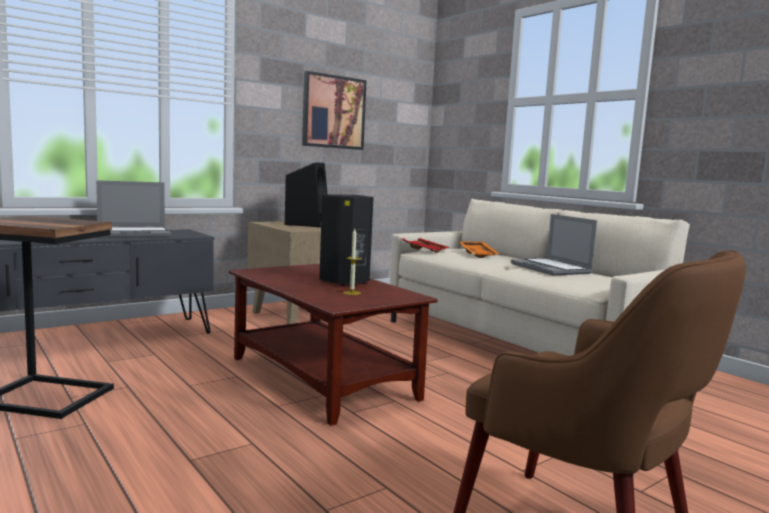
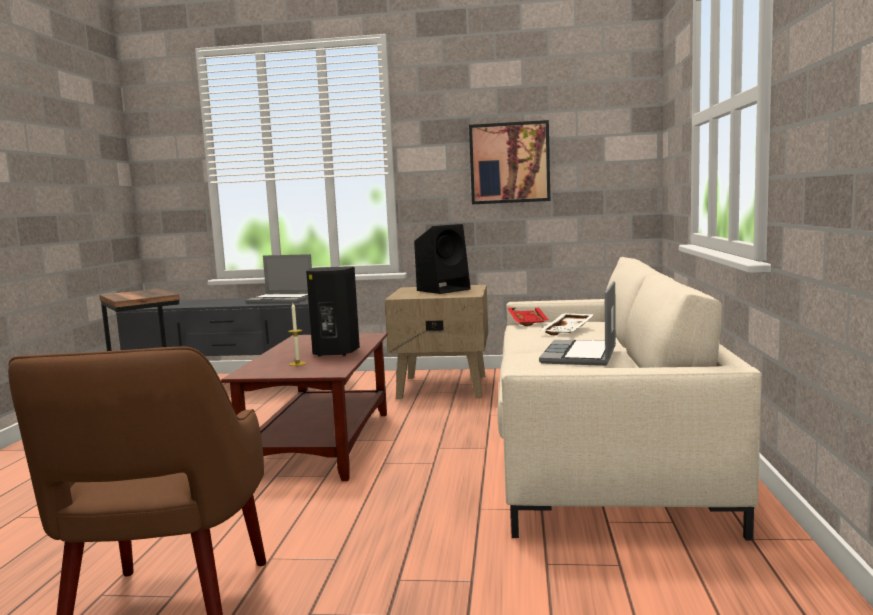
camera: 45 degrees right, 0 degrees up
(479, 254) = (569, 331): orange tray -> white tray

